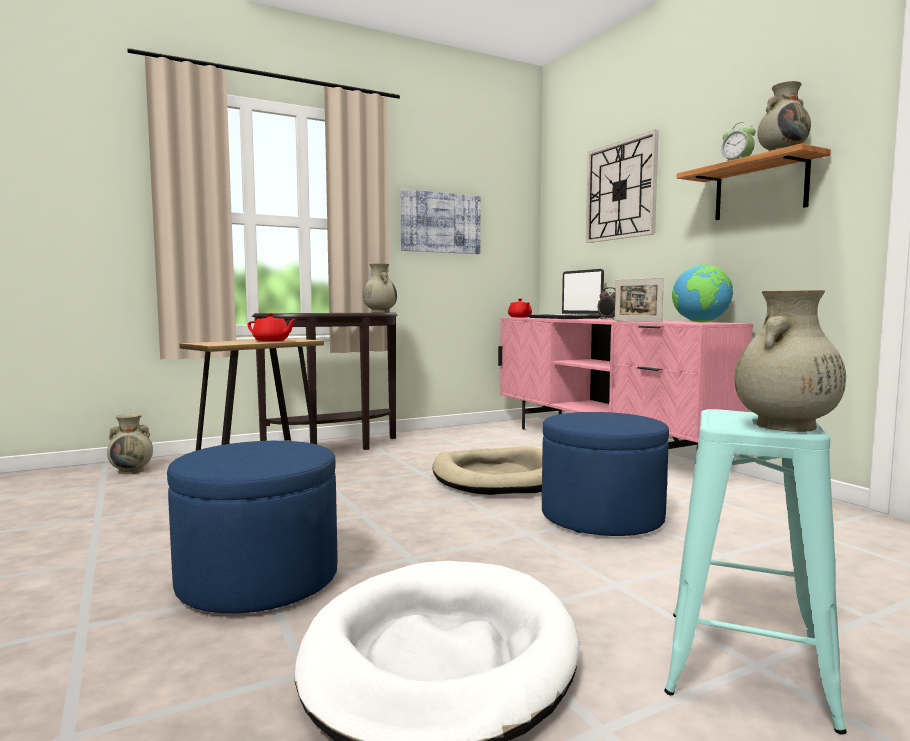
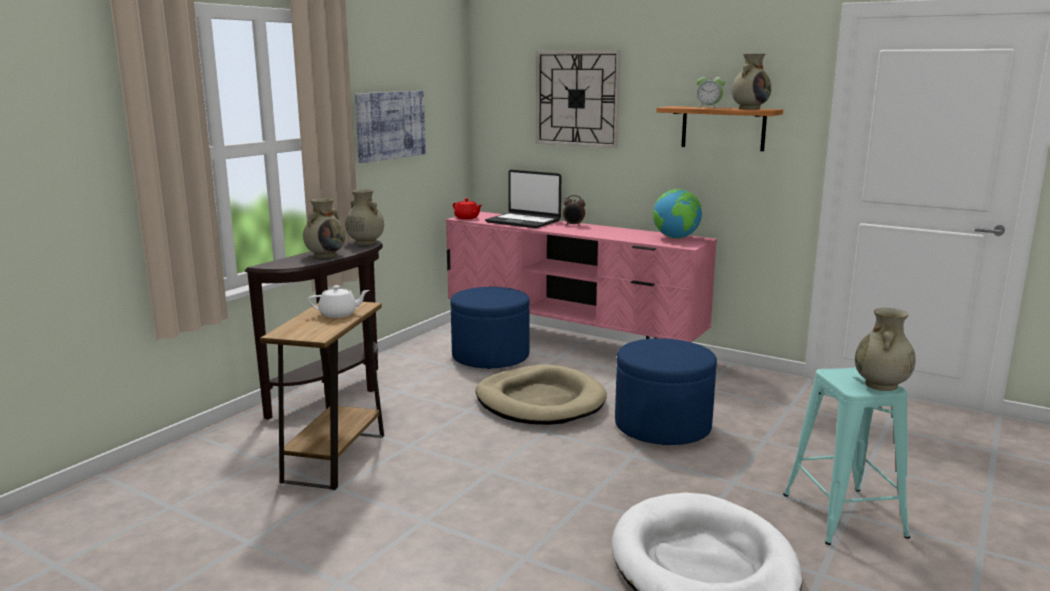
camera: 30 degrees left, 10 degrees up
(132, 471) = (161, 478): beige vase -> beige vase (325, 255)
(258, 580) = (508, 552): blue ottoman -> blue ottoman (490, 356)
(271, 341) = (339, 314): red teapot -> white teapot
(637, 321) = (626, 240): picture frame -> none

